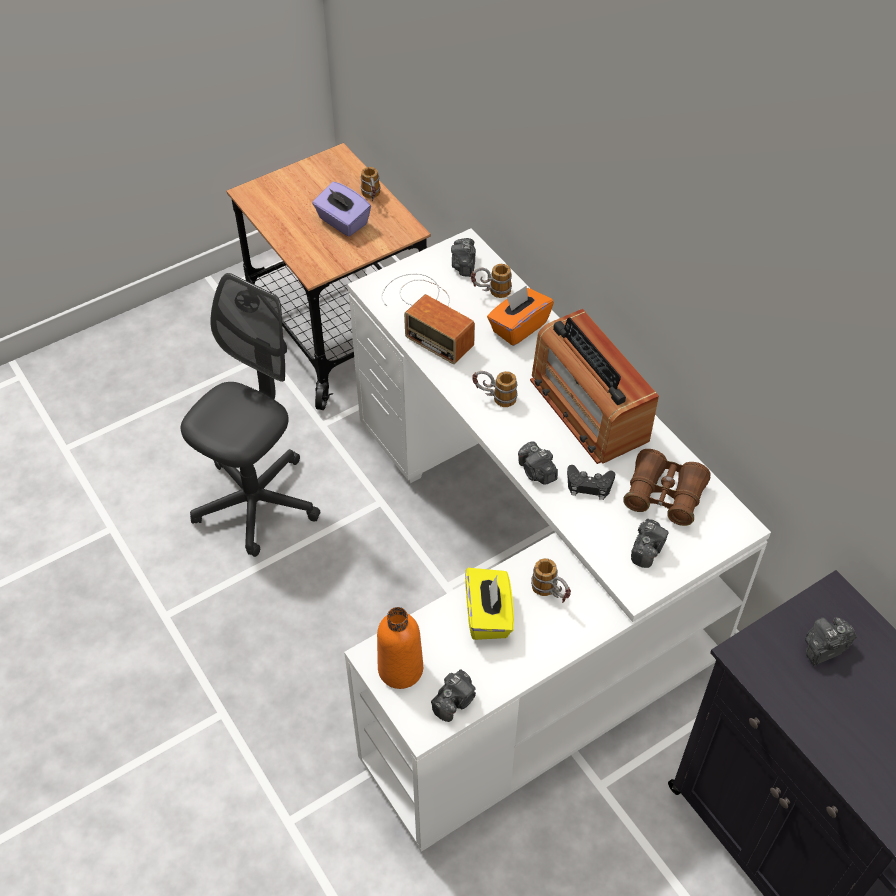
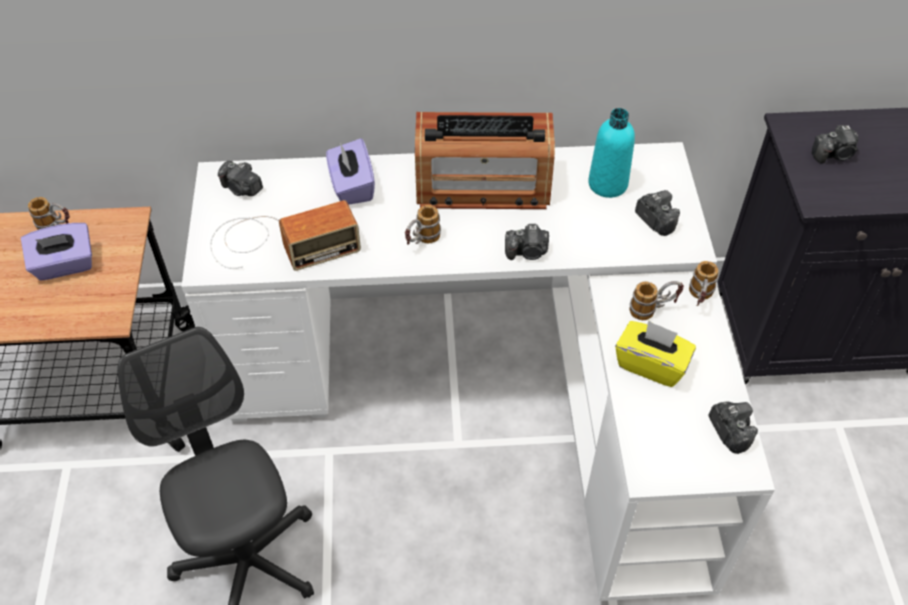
camera: 60 degrees left, 0 degrees up
(400, 669) = (674, 459): orange bottle -> none
(490, 292) = (292, 186): mug -> mug (699, 299)
(518, 327) = (351, 186): orange tissue box -> purple tissue box
(589, 485) = (565, 225): black game controller -> none
(664, 495) = (607, 184): brown binoculars -> turquoise bottle
(824, 648) = (834, 154): camera -> camera turned 105 degrees counterclockwise

